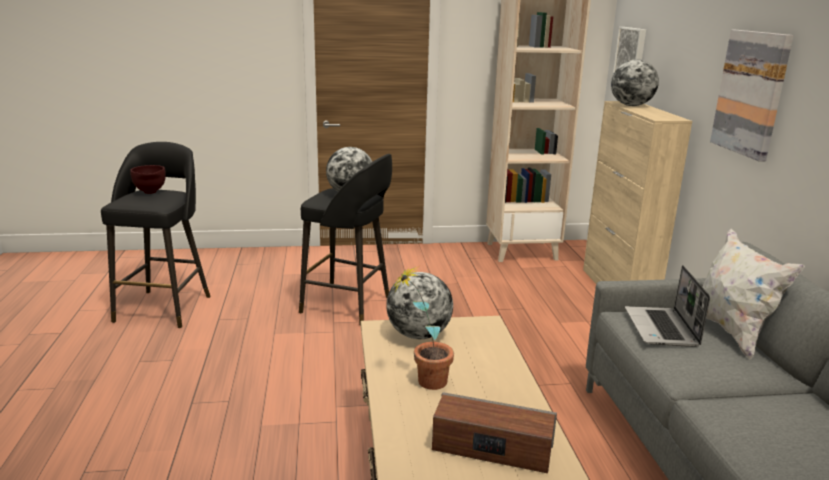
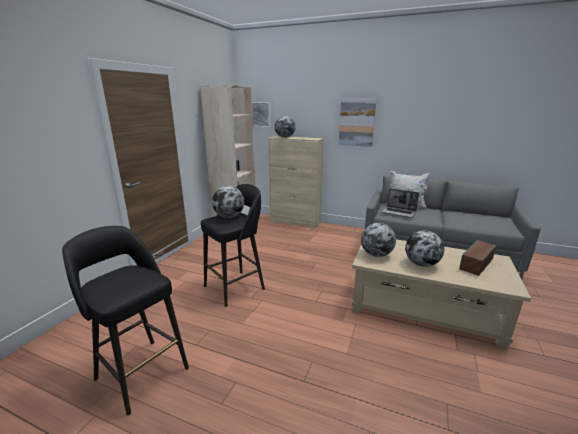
camera: 60 degrees left, 0 degrees up
(150, 192) = (111, 279): brown bowl -> none
(423, 381) = (421, 264): potted plant -> globe

